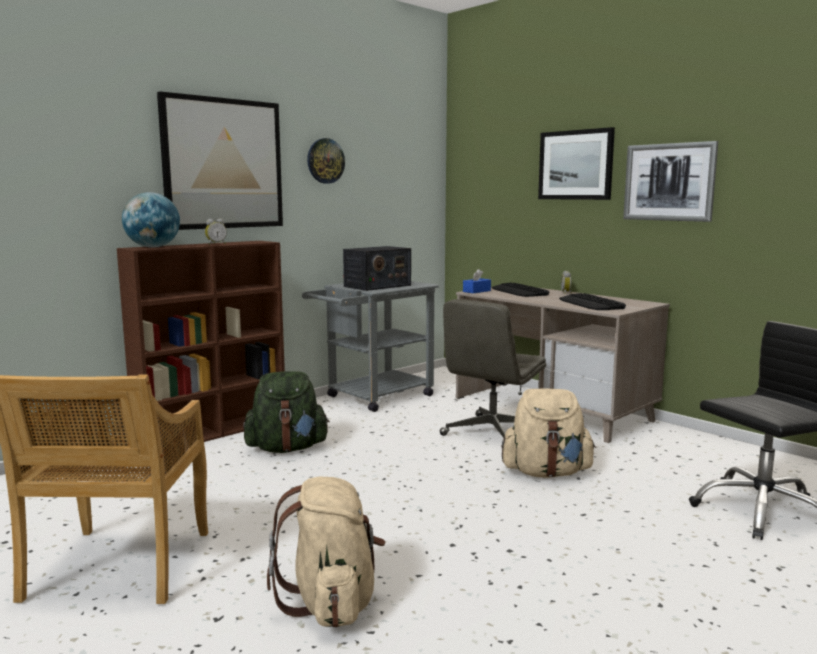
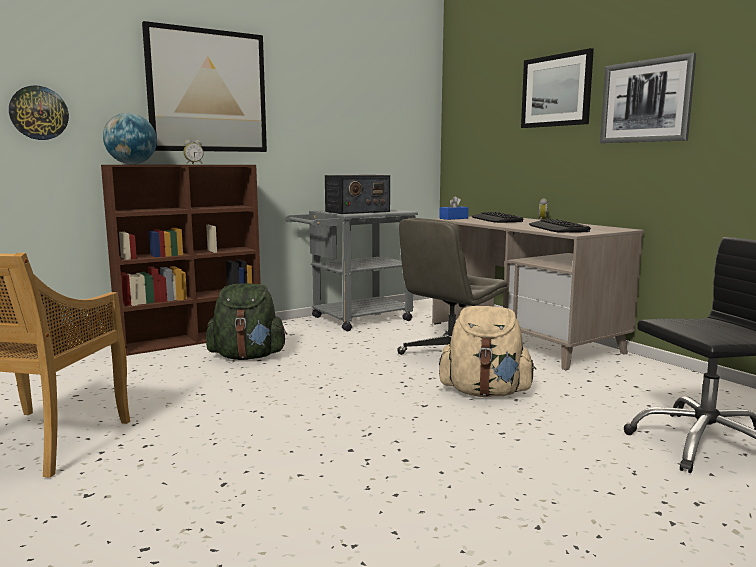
camera: 10 degrees right, 0 degrees up
(325, 161) = (312, 92): wall clock -> wall clock (39, 113)
(331, 601) = (201, 490): beige backpack -> none

